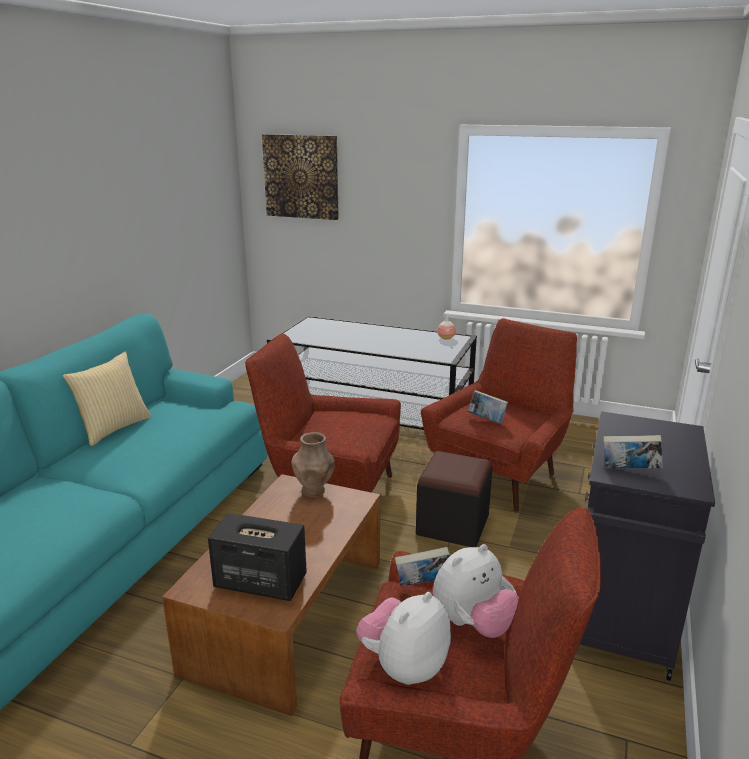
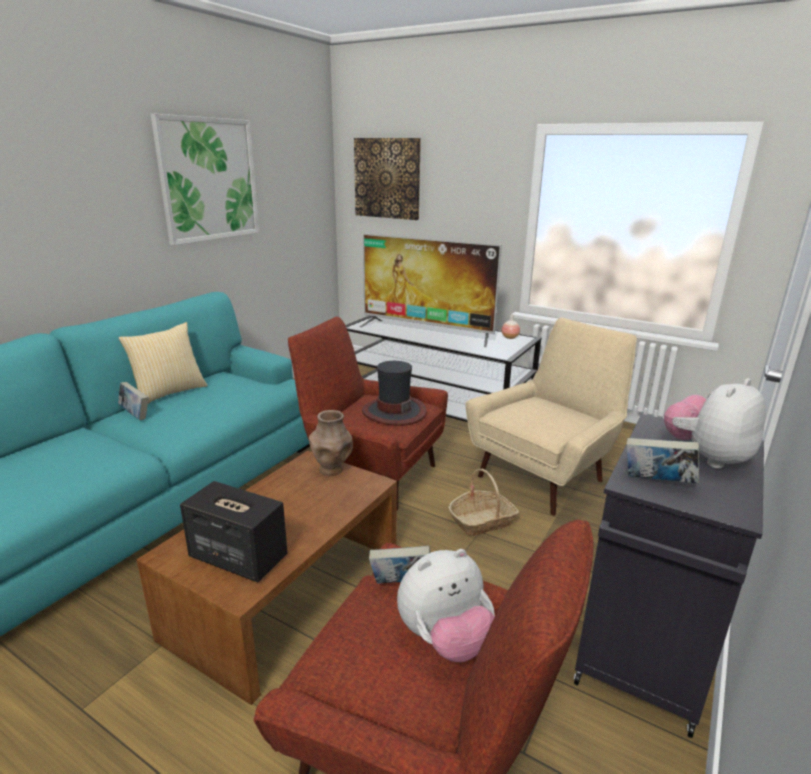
camera: 10 degrees right, 0 degrees up
(124, 194) = (209, 180): none -> picture
(353, 426) = (393, 412): none -> hat
(360, 338) = (427, 332): none -> television
(404, 666) = (347, 680): plush toy -> plush toy (707, 457)
(453, 525) = (482, 521): black ottoman -> basket
(486, 419) = (531, 417): book -> book (135, 415)
(500, 474) = (545, 475): red armchair -> beige armchair

